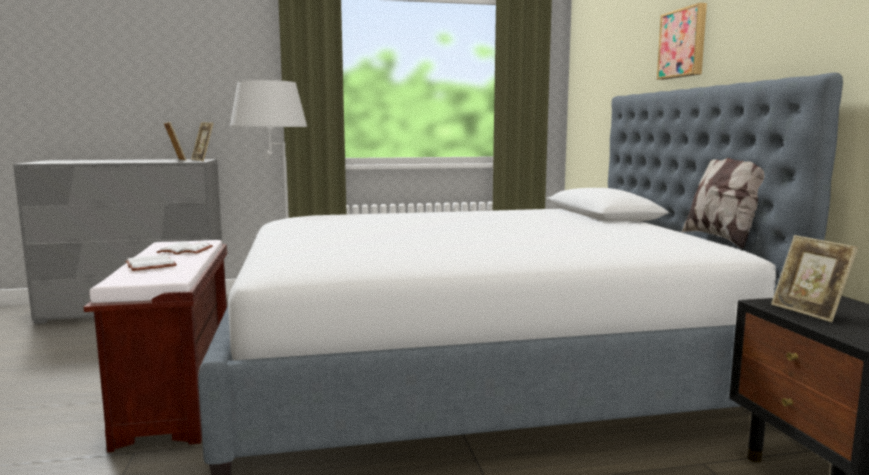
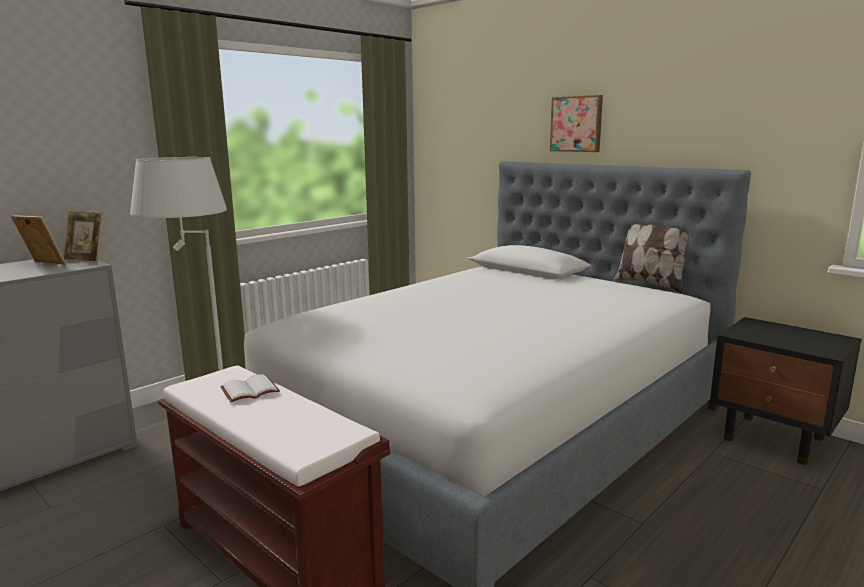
camera: 35 degrees left, 5 degrees up
(152, 265) = (274, 420): white book -> none
(808, 312) = (764, 336): picture frame -> none

